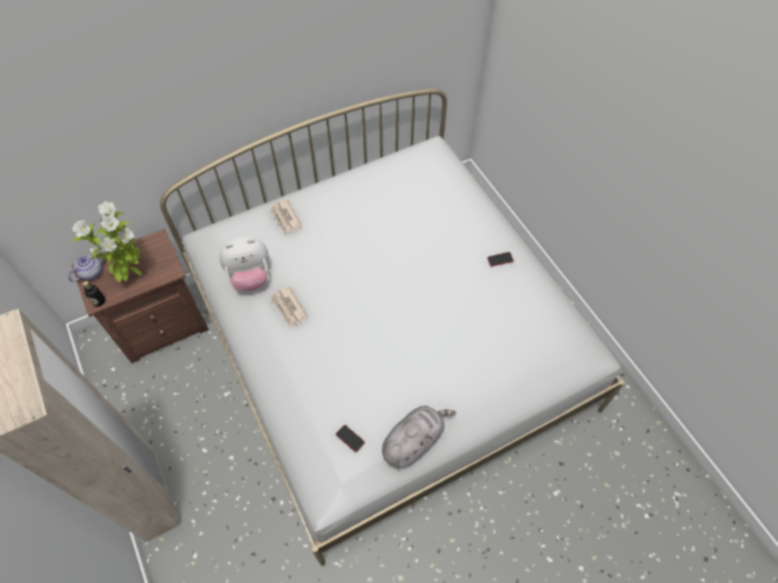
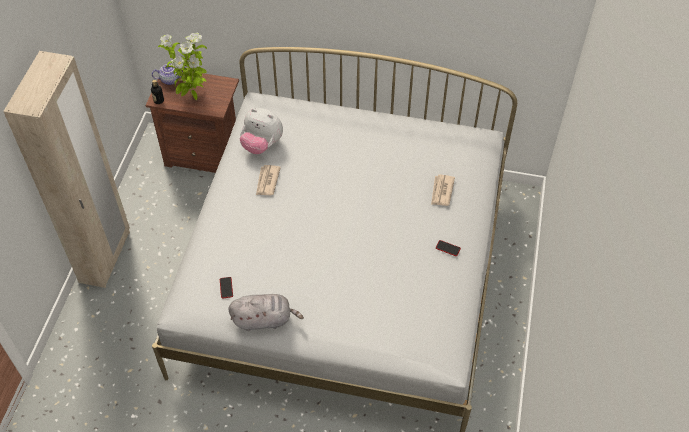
camera: 40 degrees right, 5 degrees down
(286, 218) = (322, 121): newspaper -> newspaper (441, 191)

